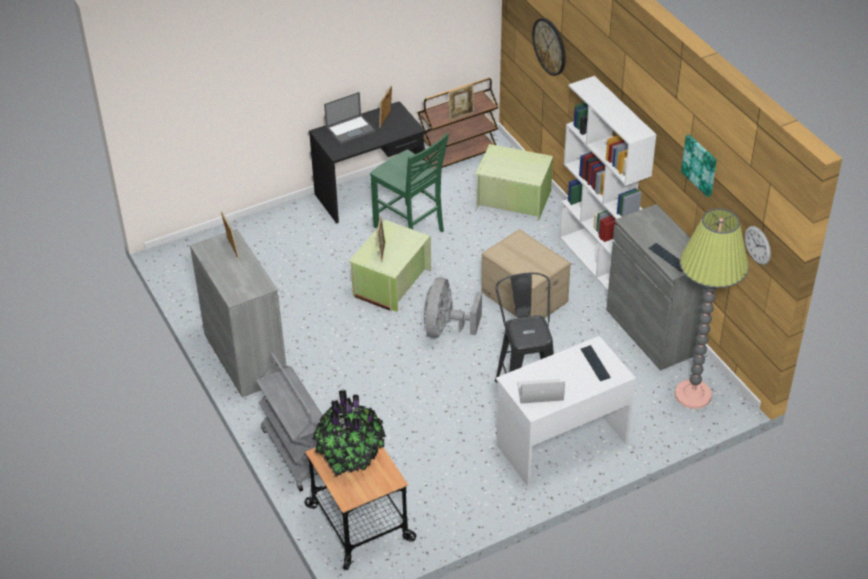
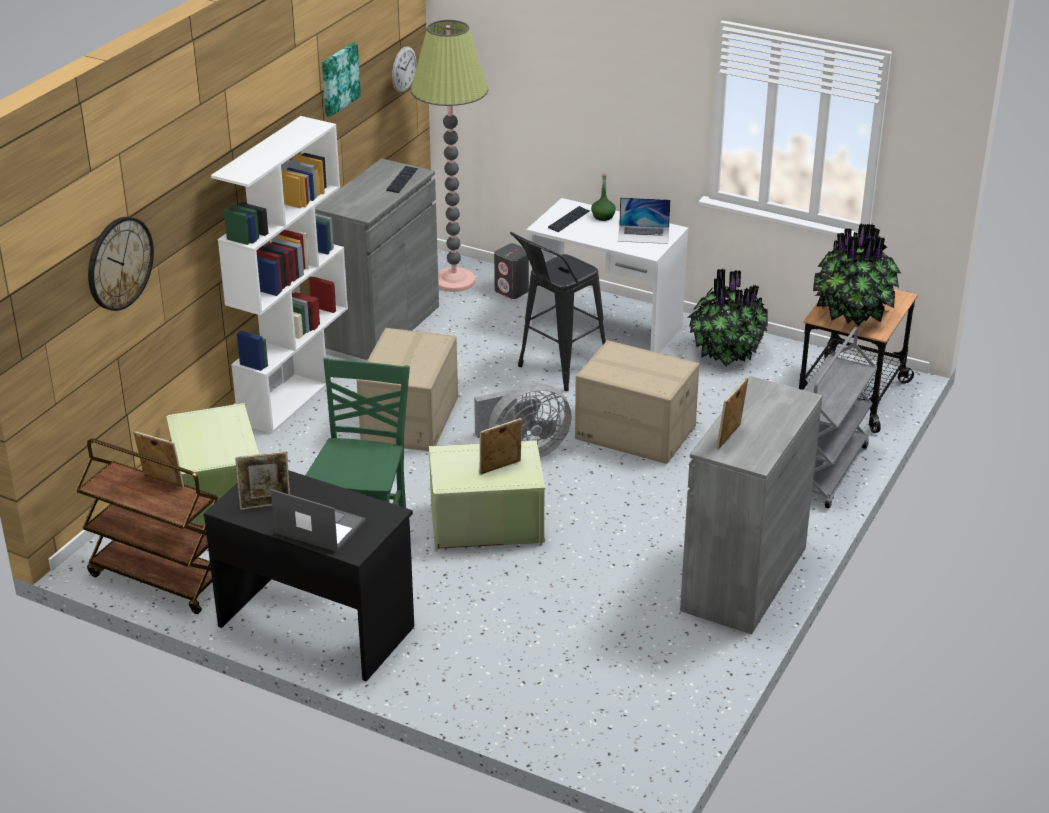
camera: 125 degrees left, 10 degrees down
(420, 388) = (634, 433): none -> cardboard box
(471, 488) = (725, 353): none -> potted plant
(540, 391) = (643, 234): laptop -> laptop turned 45 degrees counterclockwise
(585, 384) = (603, 216): none -> green bottle
(654, 420) = (513, 290): none -> grey speaker

